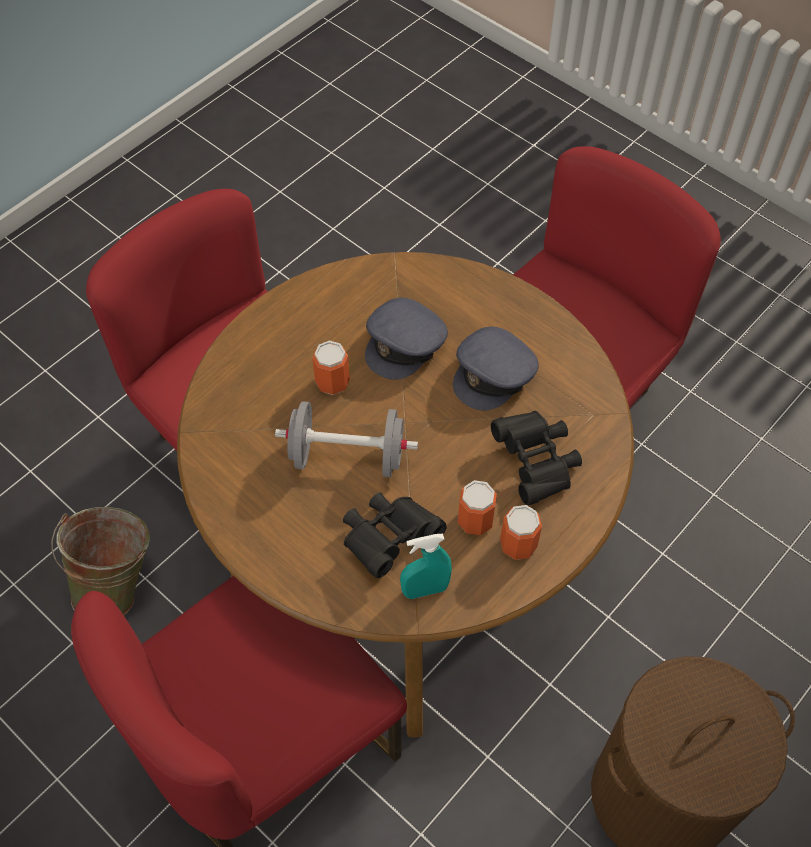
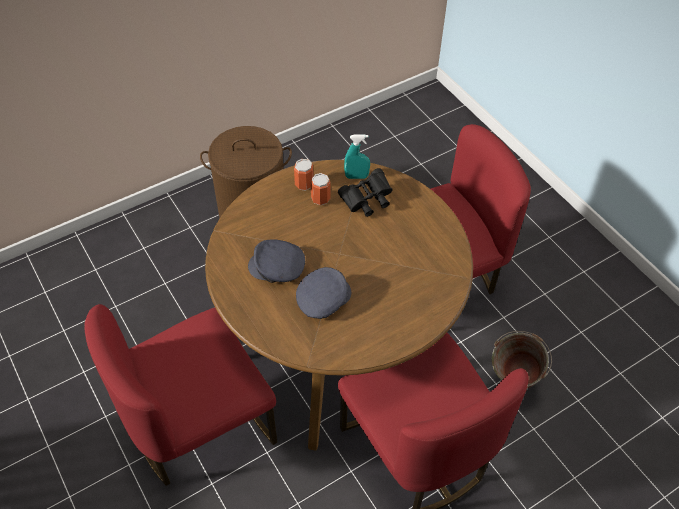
camera: 165 degrees left, 5 degrees down
(332, 382) = (374, 286): can -> none
(347, 456) = (377, 243): grey dumbbell -> none
(494, 374) = (277, 268): grey cap -> grey cap turned 135 degrees counterclockwise
(536, 463) = (277, 217): black binoculars -> none

